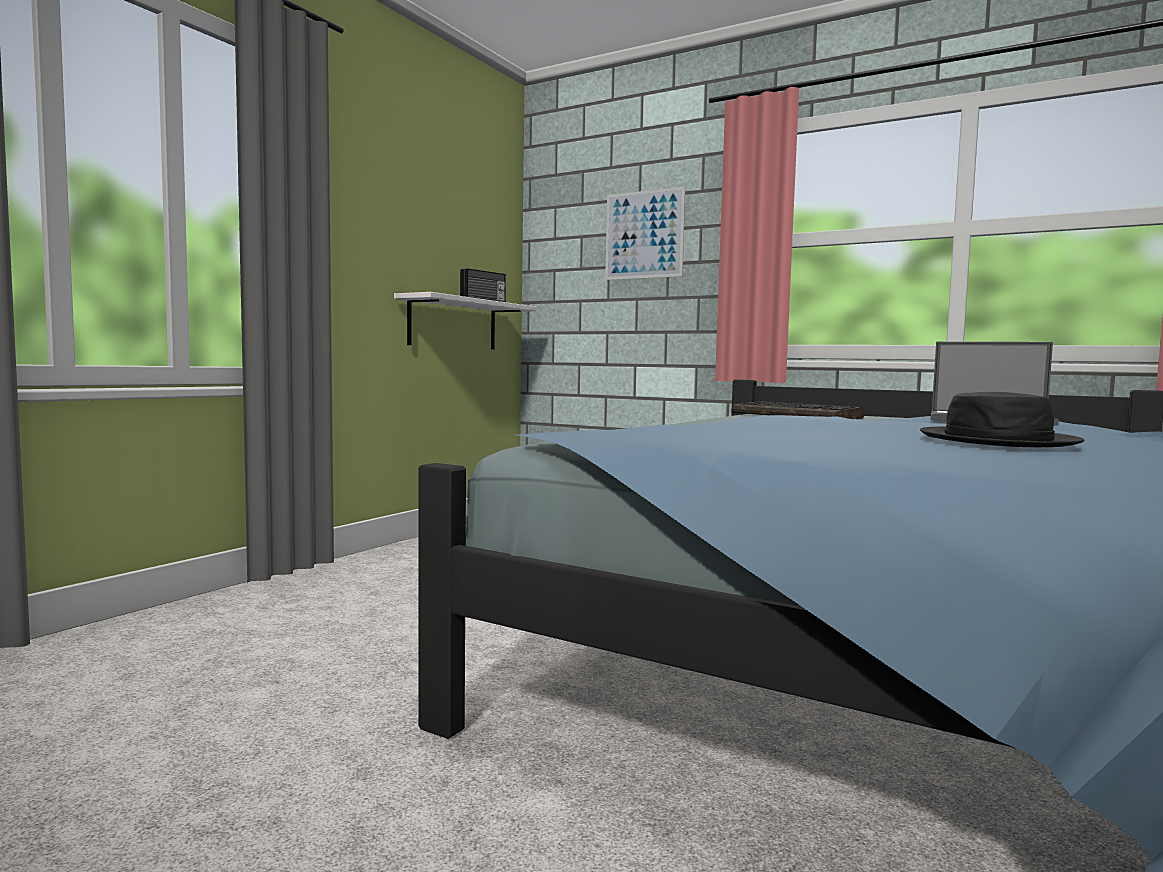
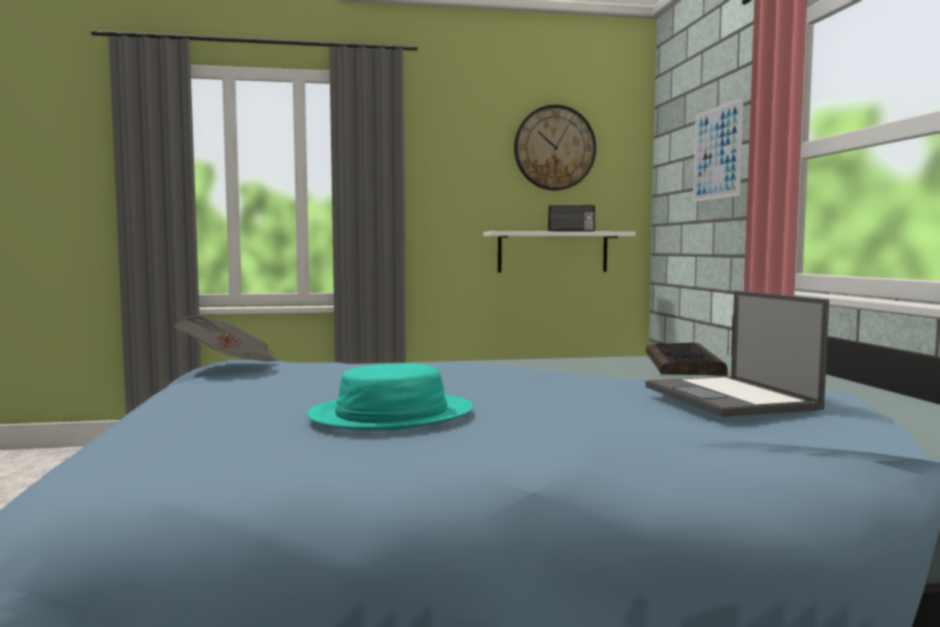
camera: 50 degrees right, 0 degrees up
(454, 202) = (554, 148): none -> wall clock
(611, 436) = (231, 368): none -> newspaper
(997, 440) = (392, 415): black hat -> turquoise hat

